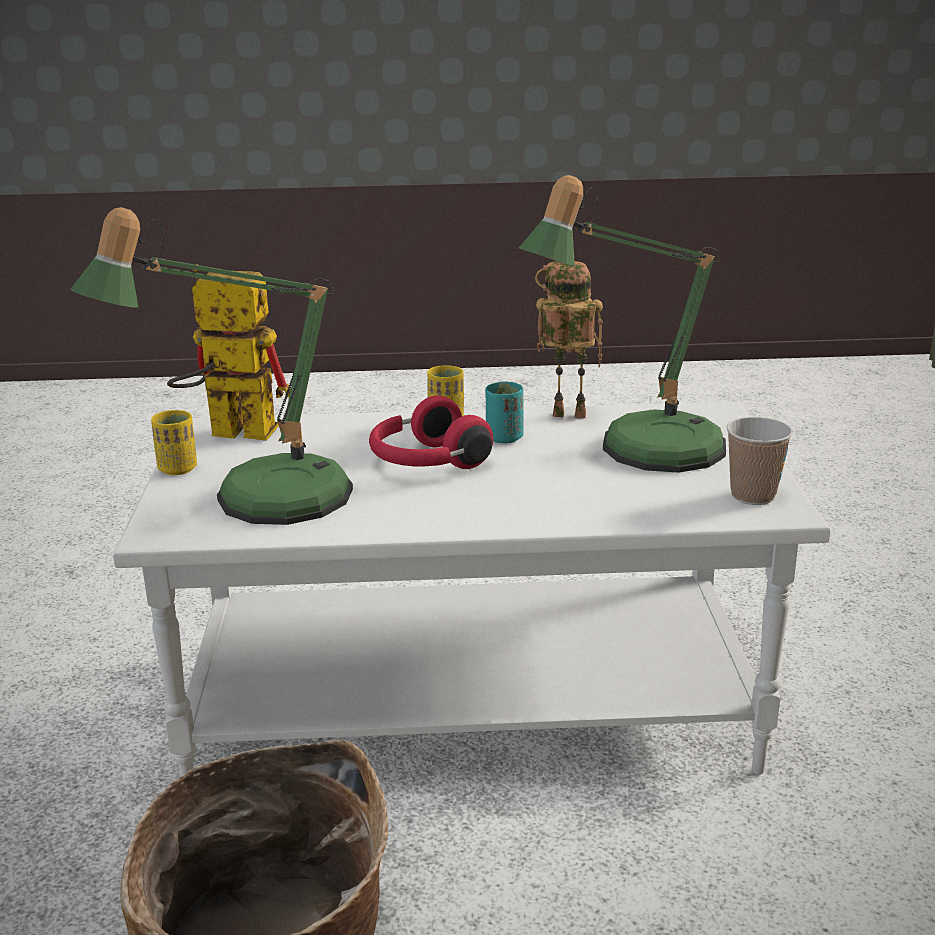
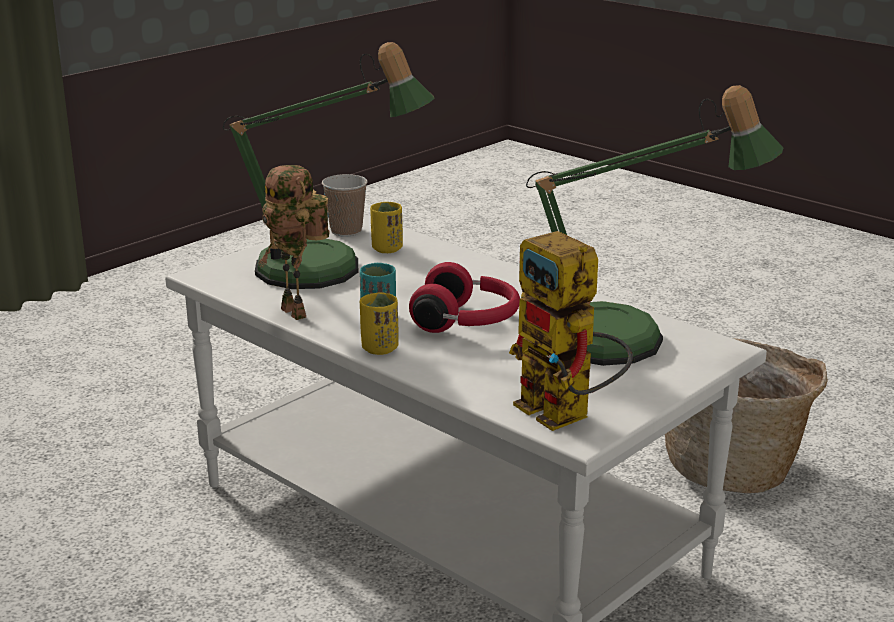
camera: 135 degrees left, 0 degrees up
(178, 469) = (654, 395): yellow cup -> yellow cup (387, 249)

